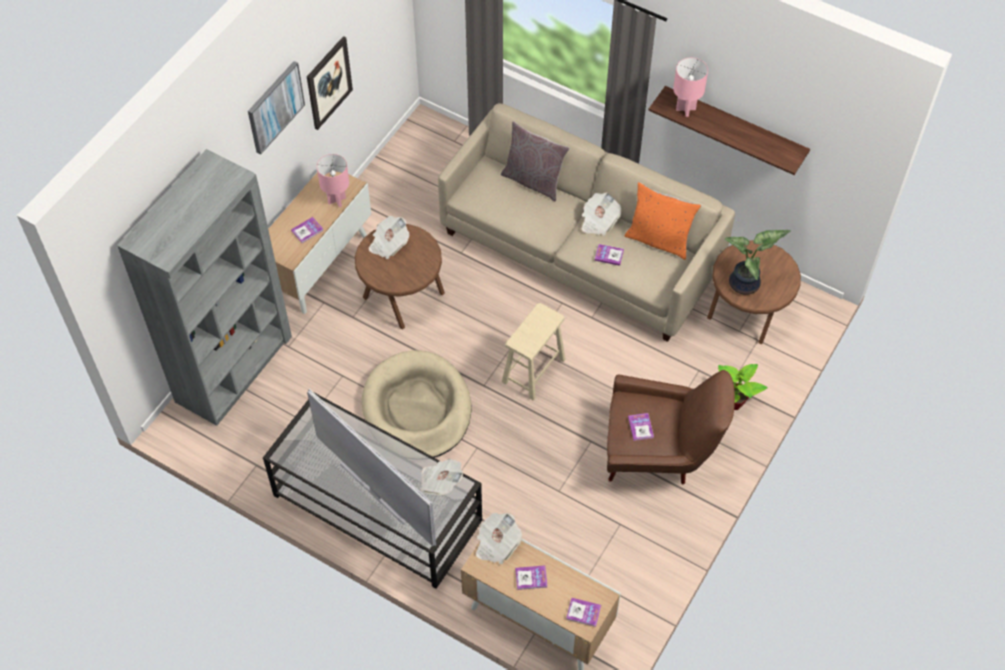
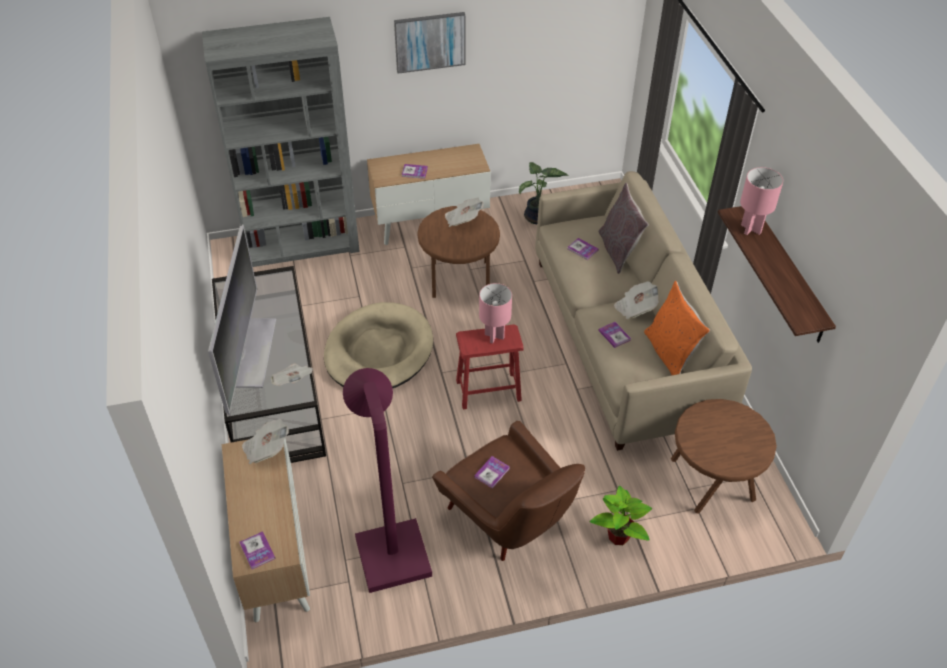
camera: 45 degrees right, 10 degrees down
(328, 82) = (505, 68): picture -> none
(336, 200) = (456, 167): pink table lamp -> pink table lamp (494, 336)
(531, 578) = (256, 492): book -> book (582, 249)
(533, 370) = (488, 390): beige stool -> red stool
(604, 540) = (390, 546): none -> purple floor lamp
(746, 284) = (706, 436): potted plant -> potted plant (537, 218)

